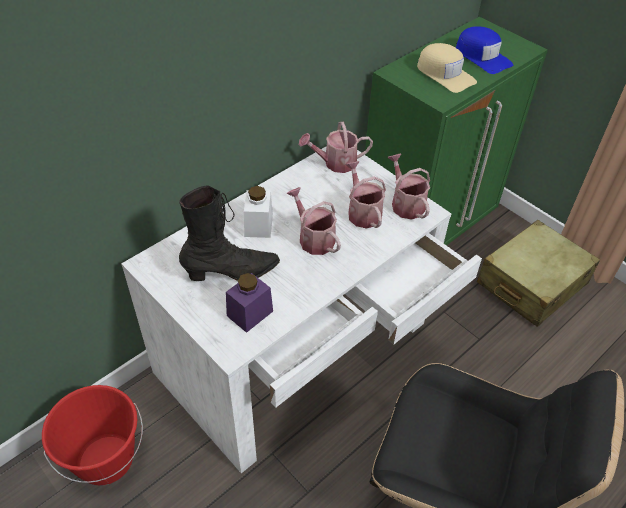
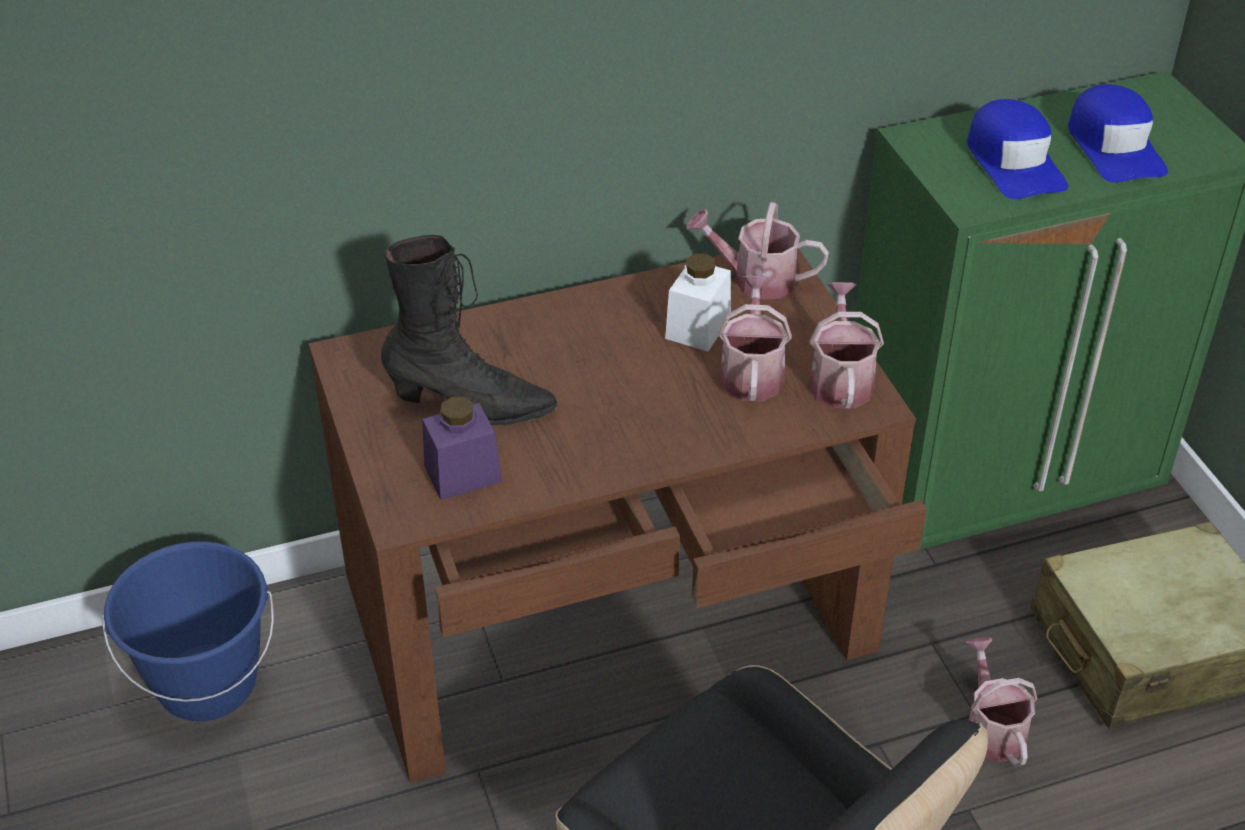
camera: 25 degrees right, 5 degrees down
(105, 459) = (207, 684): red bucket -> blue bucket
(258, 225) = (558, 345): white jar -> white jar (698, 327)
(305, 355) = (621, 633): white desk -> brown desk
(313, 238) = (638, 390): watering can -> watering can (992, 728)
(445, 74) = (1014, 162): beige cap -> blue cap

